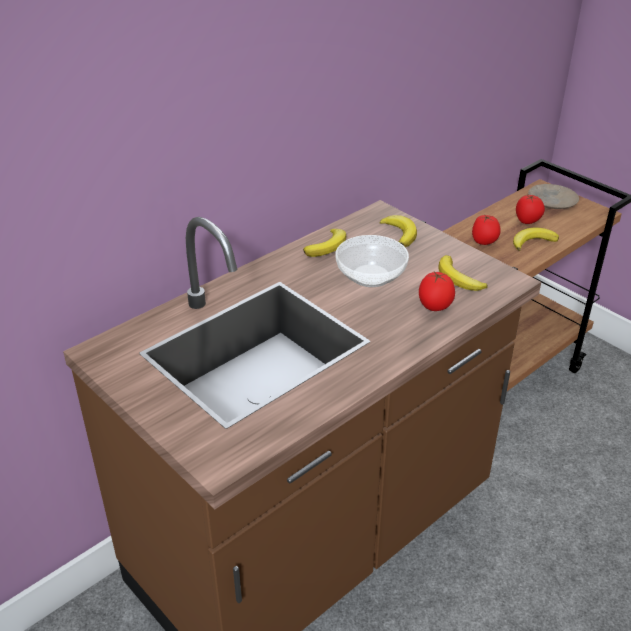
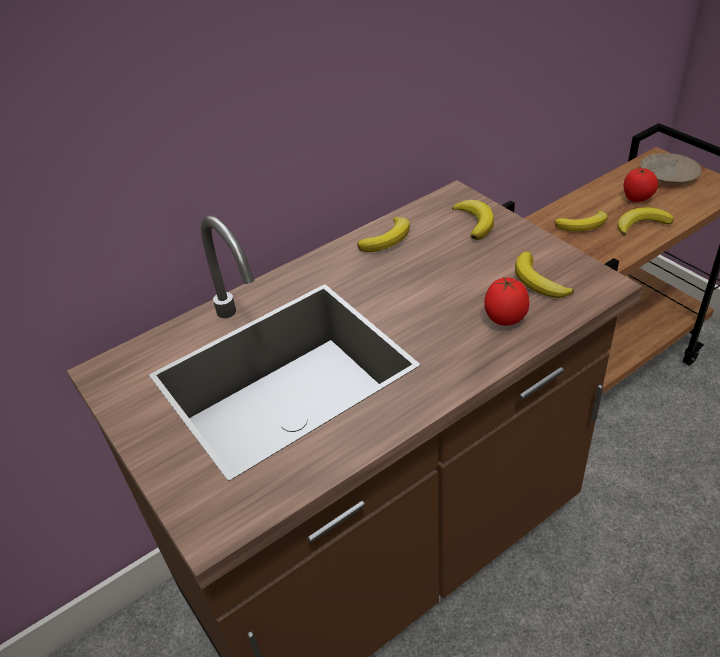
camera: 10 degrees right, 5 degrees up
(371, 275) = (433, 276): bowl -> none
(484, 242) = (583, 225): tomato -> banana

